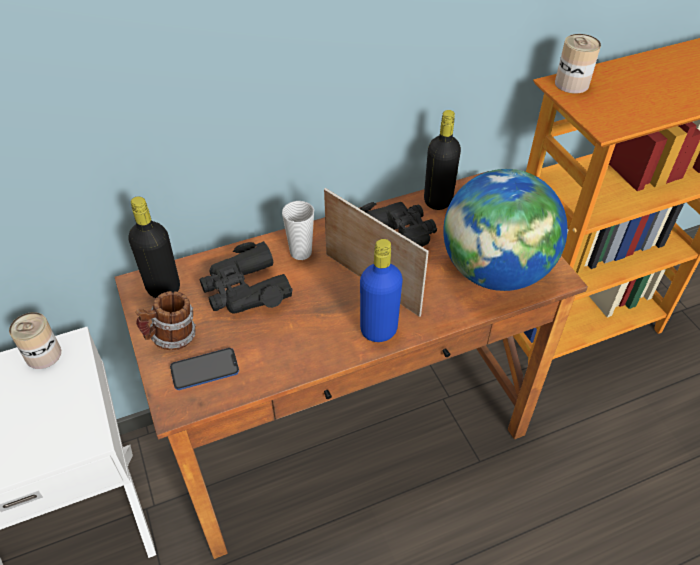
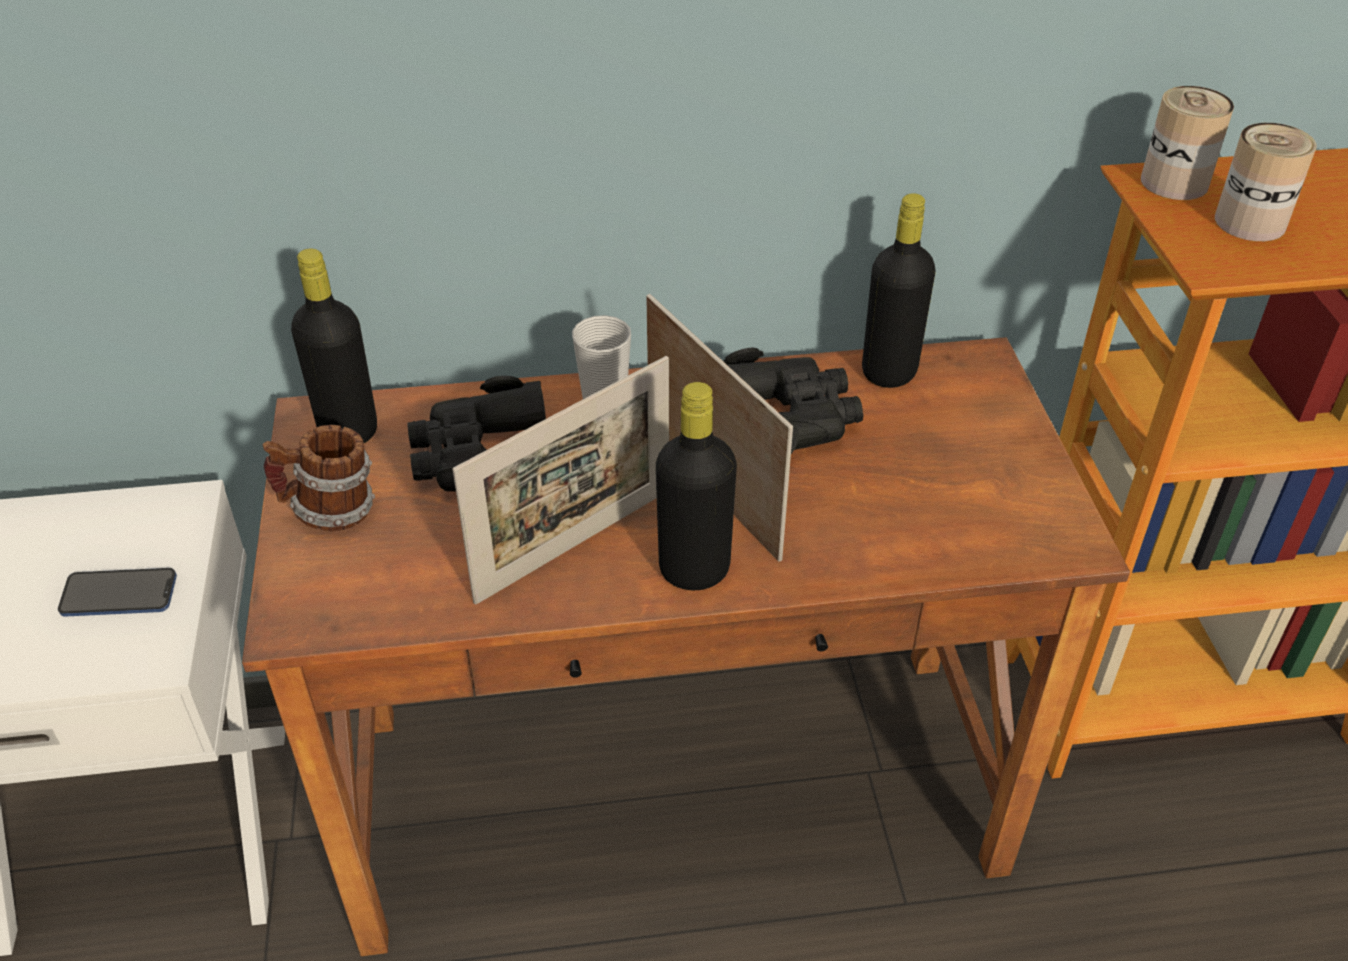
camera: 15 degrees right, 5 degrees down
(43, 354) = (135, 510): can -> can (1250, 222)
(205, 370) = (364, 574): phone -> phone (119, 595)
(312, 329) = (575, 544): none -> picture frame
(378, 330) = (694, 570): blue bottle -> black bottle
(495, 271) = (953, 511): globe -> none

